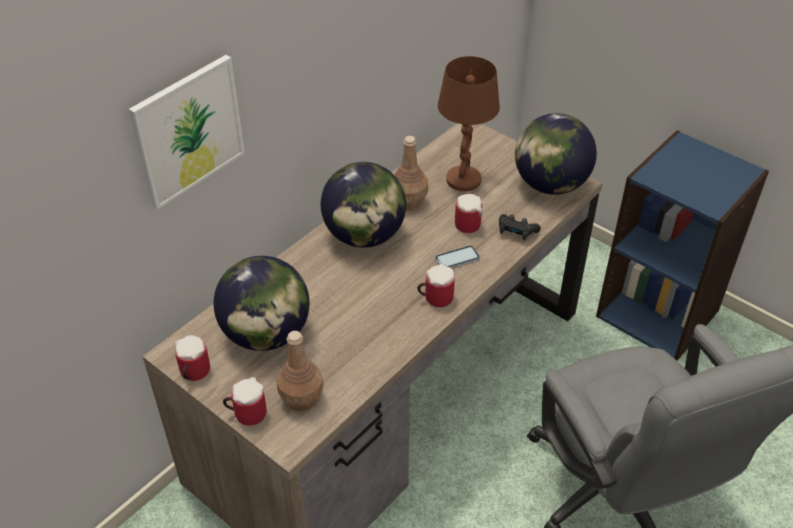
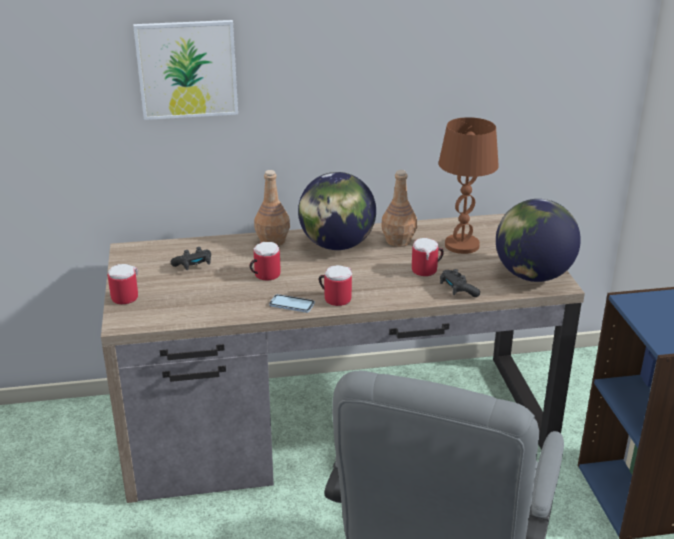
camera: 40 degrees right, 15 degrees down
(192, 373) = (123, 263): mug -> mug (263, 275)
(266, 334) = (194, 266): globe -> black game controller
(301, 398) = (164, 306): brown bottle -> brown bottle (272, 241)
(457, 259) = (385, 285): phone -> phone (292, 305)

